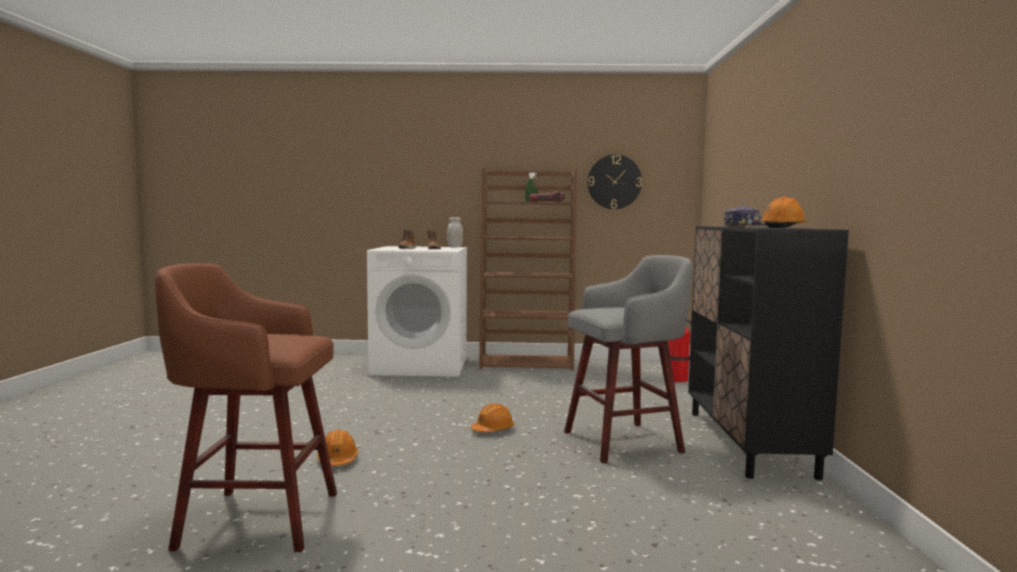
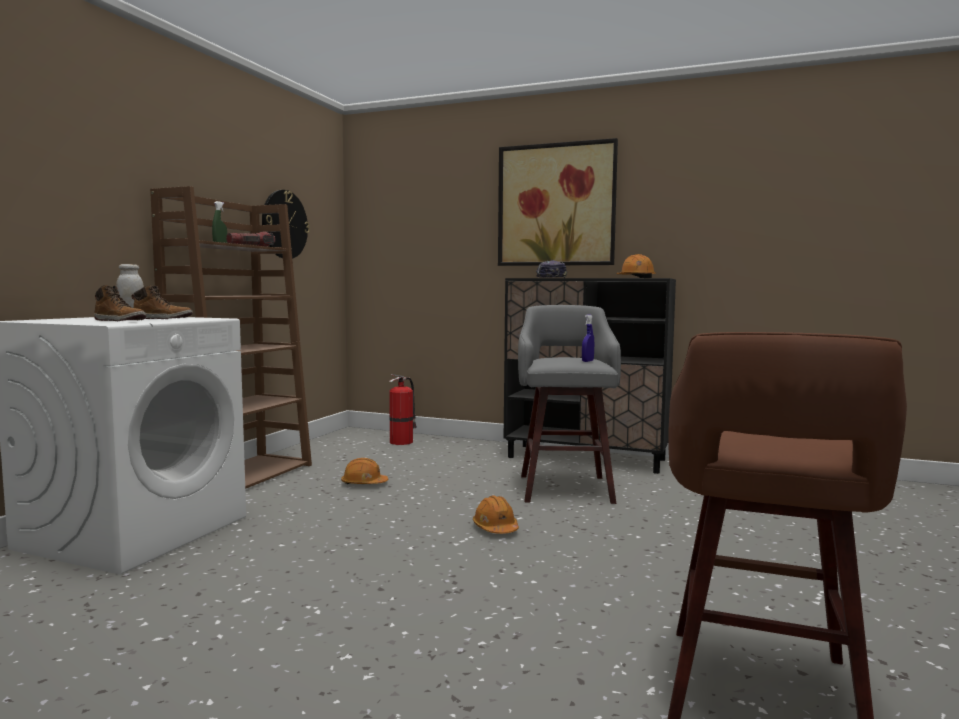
camera: 70 degrees left, 0 degrees up
(337, 460) = (557, 625): orange hard hat -> orange hard hat (364, 483)
(611, 312) = (587, 361): none -> blue spray bottle
(787, 139) = (556, 205): none -> picture

